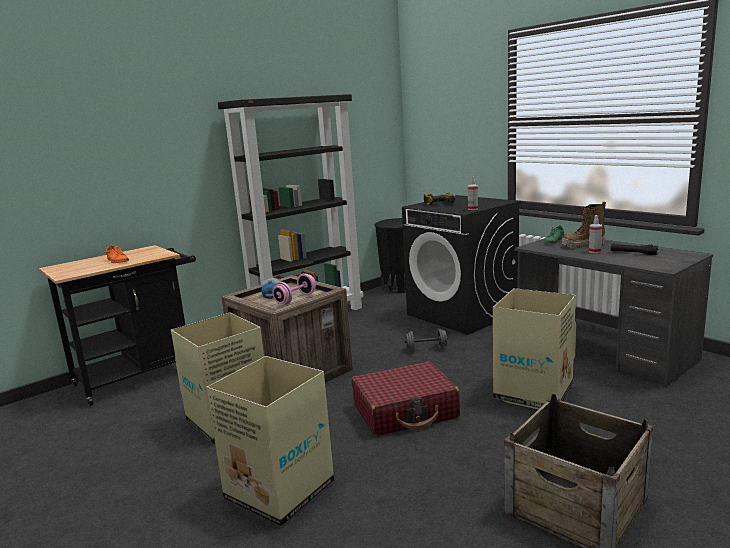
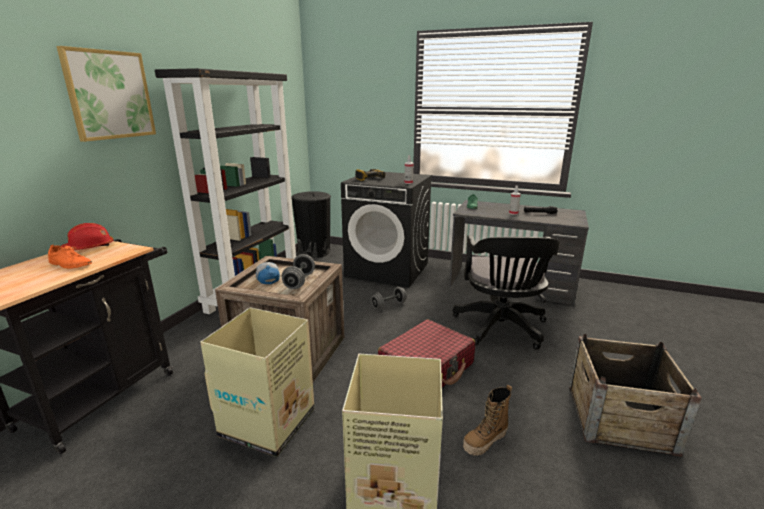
camera: 30 degrees left, 5 degrees up
(141, 251) = (89, 248): none -> red hard hat
(176, 127) = (109, 95): none -> picture
(295, 299) = (299, 281): pink dumbbell -> grey dumbbell
(532, 393) = (501, 329): cardboard box -> black office chair
(582, 245) = (497, 209): boot -> boot (485, 441)

